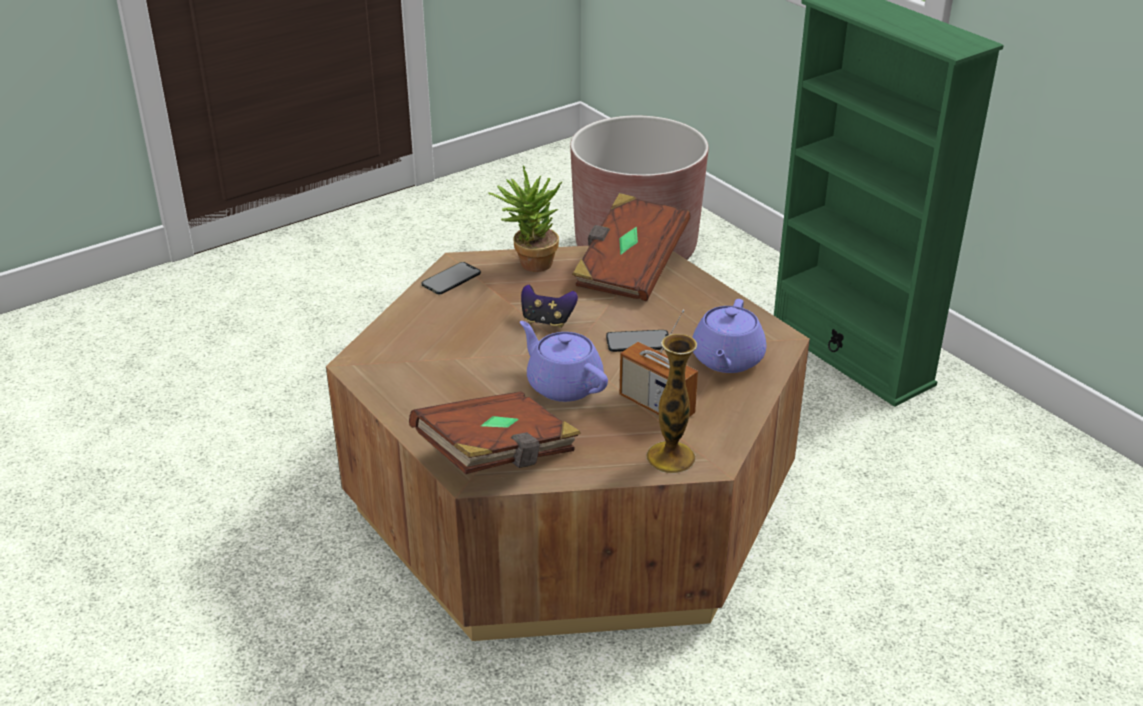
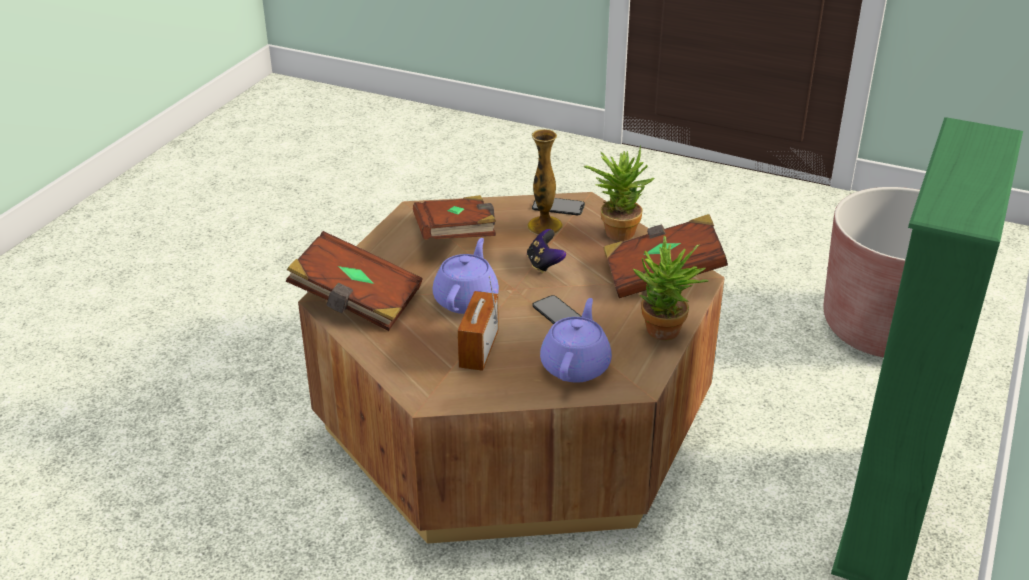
camera: 60 degrees right, 0 degrees up
(442, 355) = (456, 238): none -> brown book
(670, 457) = (416, 377): vase -> vase (544, 226)
(719, 300) = (664, 335): none -> potted plant
(727, 360) = (576, 365): purple teapot -> purple teapot turned 120 degrees clockwise

